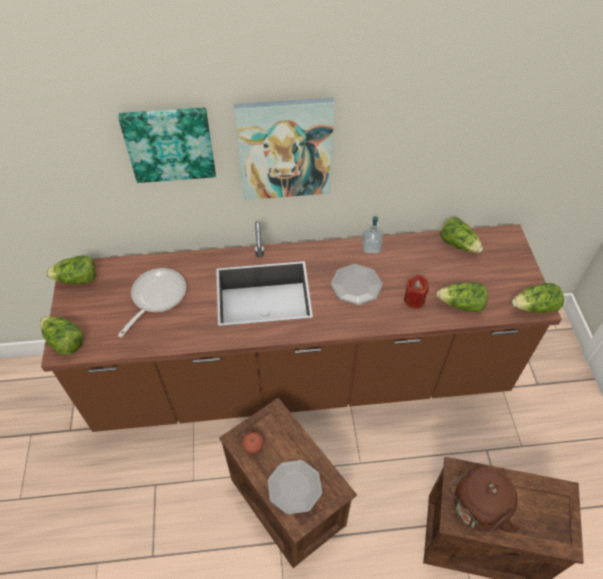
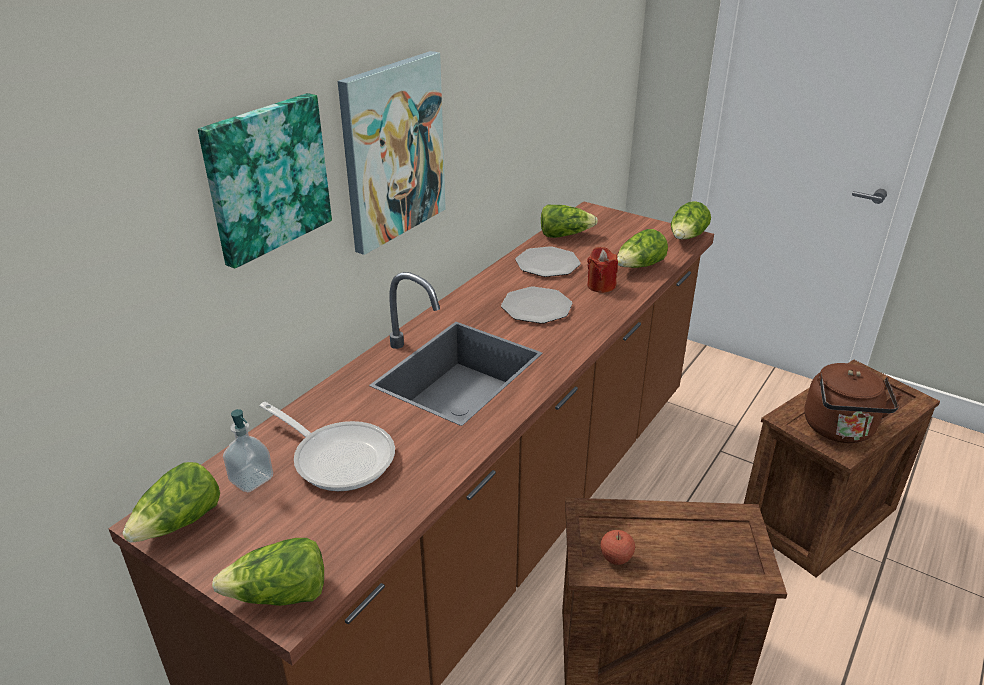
camera: 50 degrees left, 20 degrees down
(156, 297) = (338, 457): frying pan -> frying pan turned 150 degrees clockwise
(294, 487) = (707, 551): plate -> plate (547, 264)
(371, 247) = (499, 276): soap dispenser -> soap dispenser (251, 479)

